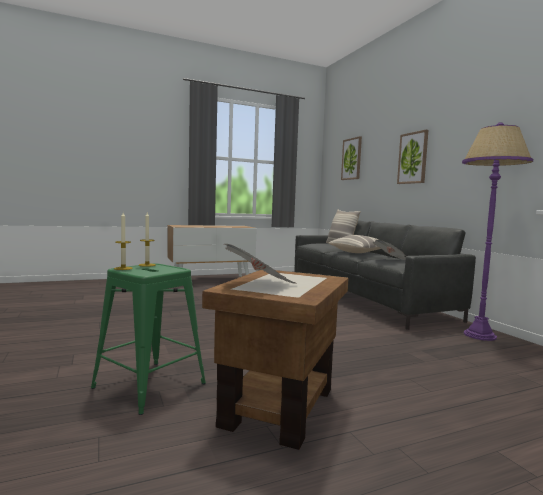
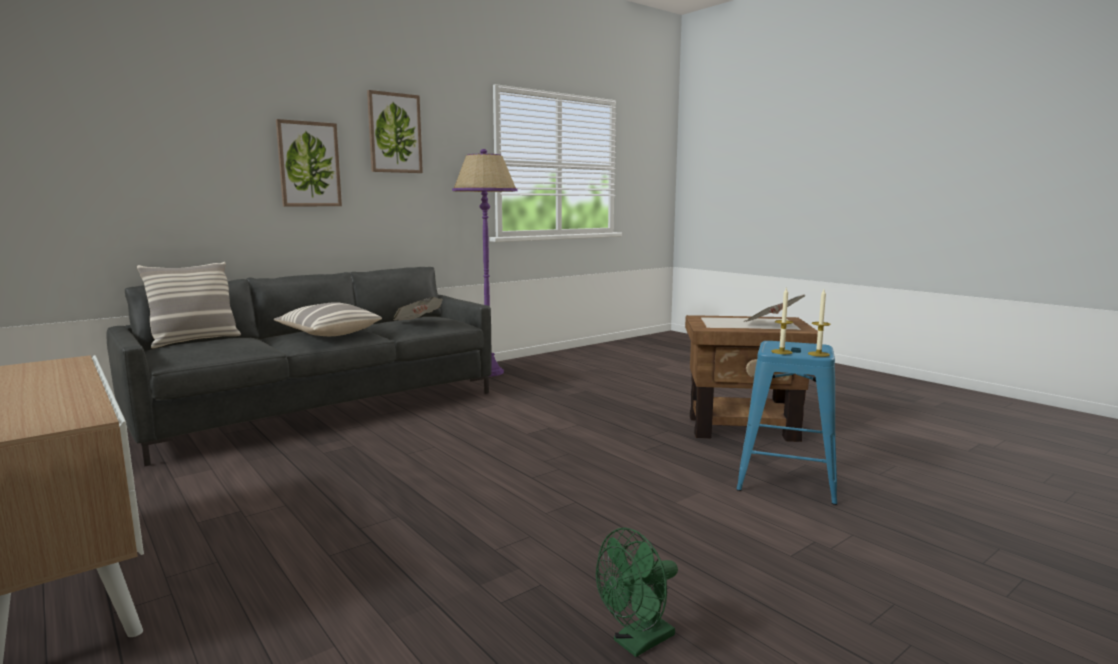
camera: 105 degrees left, 5 degrees up
(81, 319) = (637, 643): none -> green fan
(149, 385) = (787, 479): green stool -> blue stool
(352, 159) = (97, 140): picture -> picture (394, 133)

